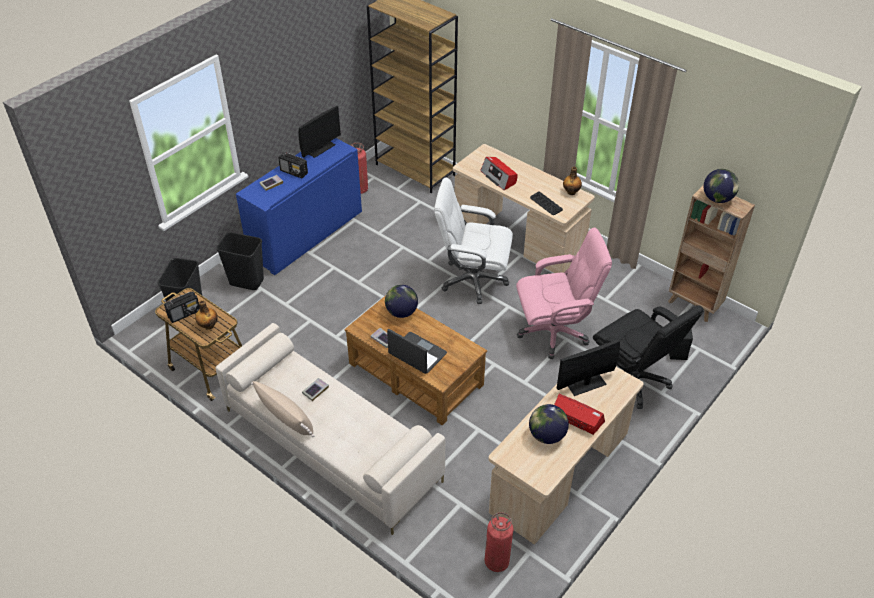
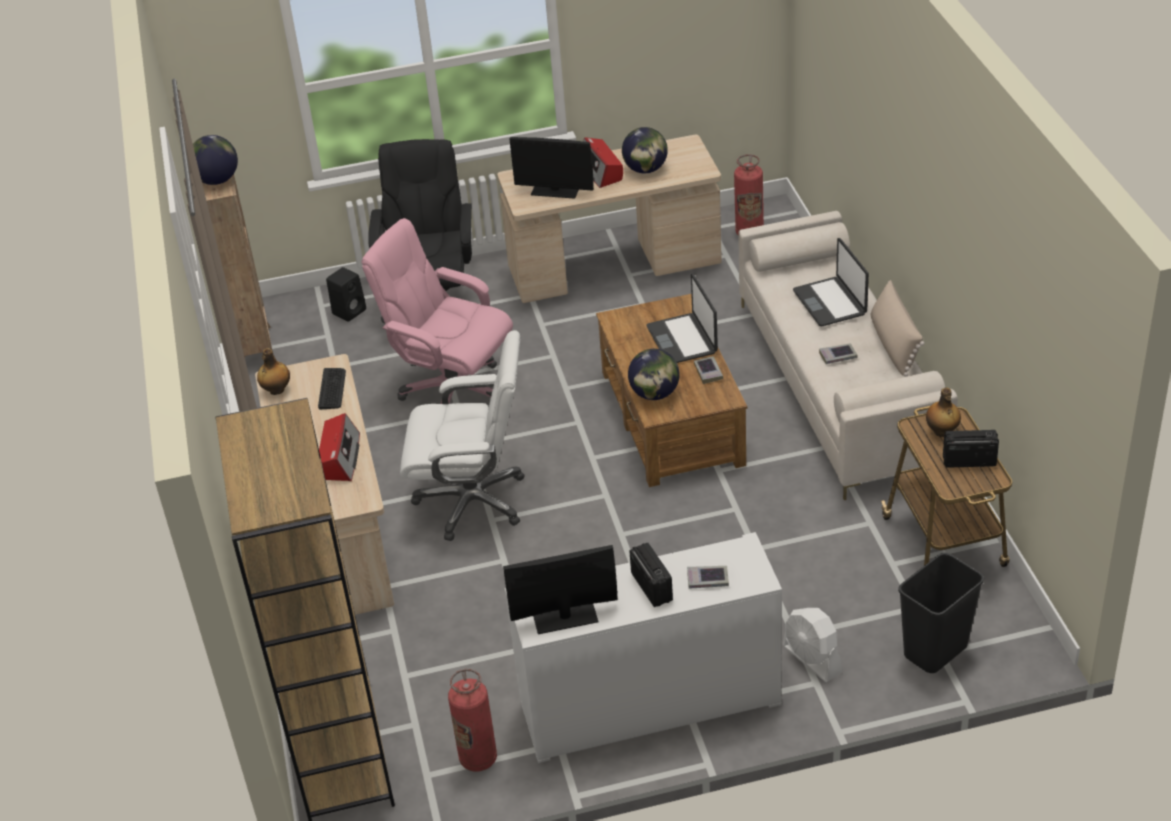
camera: 140 degrees left, 5 degrees down
(246, 282) = (812, 659): black trash can -> white fan
(306, 235) = (650, 703): blue cabinet -> white cabinet
(348, 431) = (830, 302): none -> laptop
(473, 280) = (473, 501): white office chair -> white office chair turned 45 degrees counterclockwise

